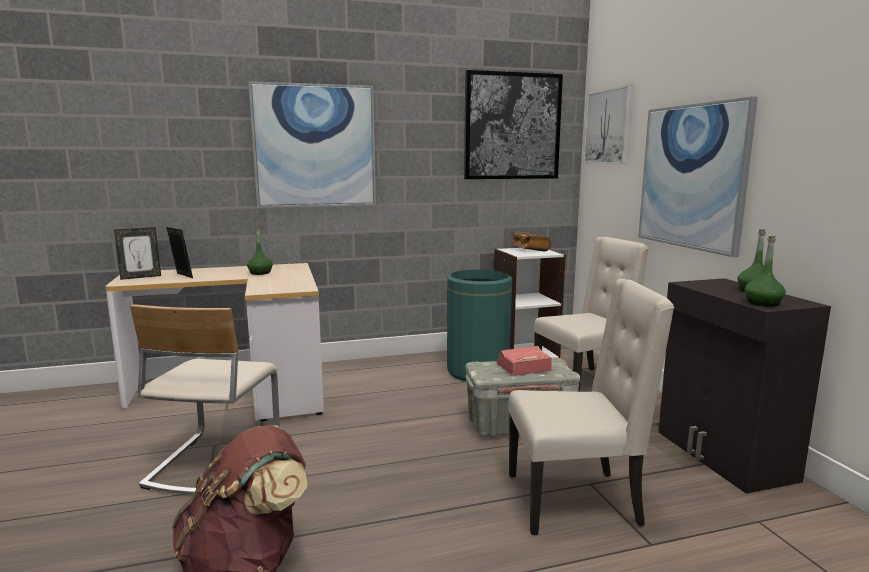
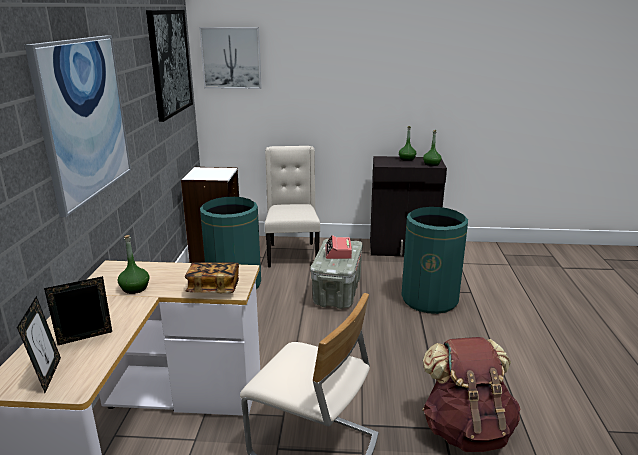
camera: 70 degrees left, 10 degrees up
(529, 250) = (204, 172): book -> book (214, 288)
(575, 500) = (429, 299): beige chair -> green trash can
(692, 176) = (333, 96): picture -> none

